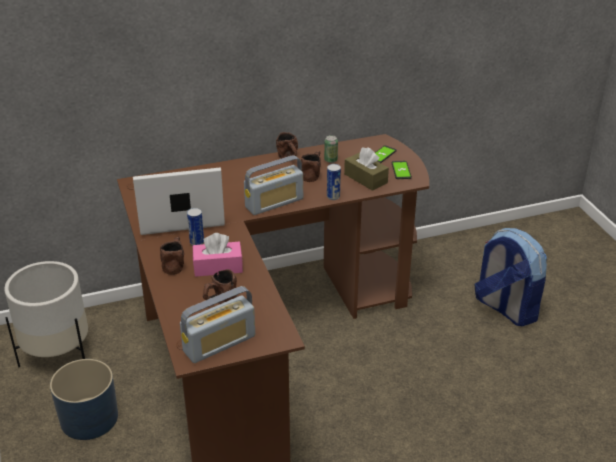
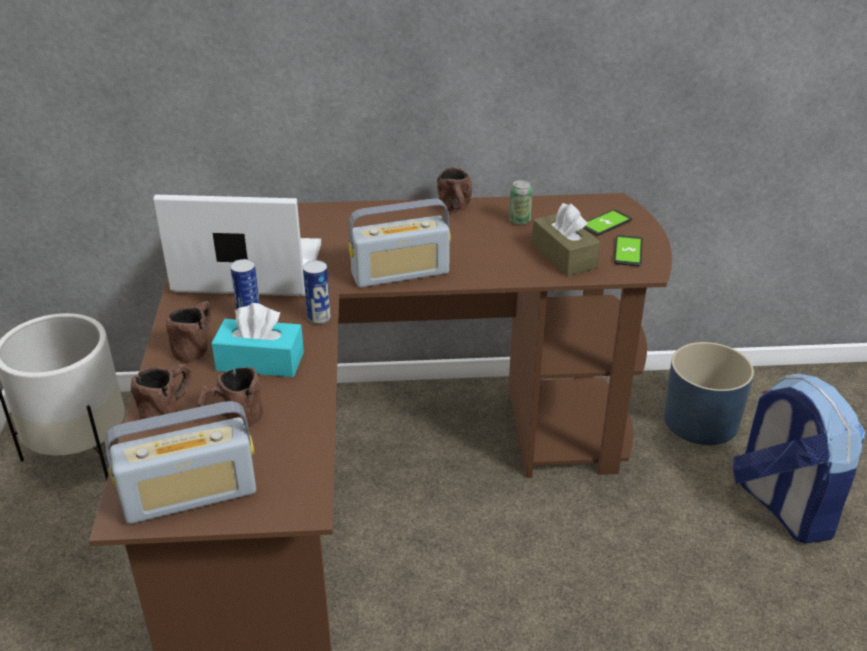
camera: 15 degrees right, 0 degrees up
(88, 418) = (75, 559): blue planter -> blue planter (700, 420)
(218, 267) = (260, 361): pink tissue box -> turquoise tissue box
(312, 174) = (481, 238): brown mug -> brown mug (169, 409)
(333, 197) = (498, 277): can -> can (319, 318)

